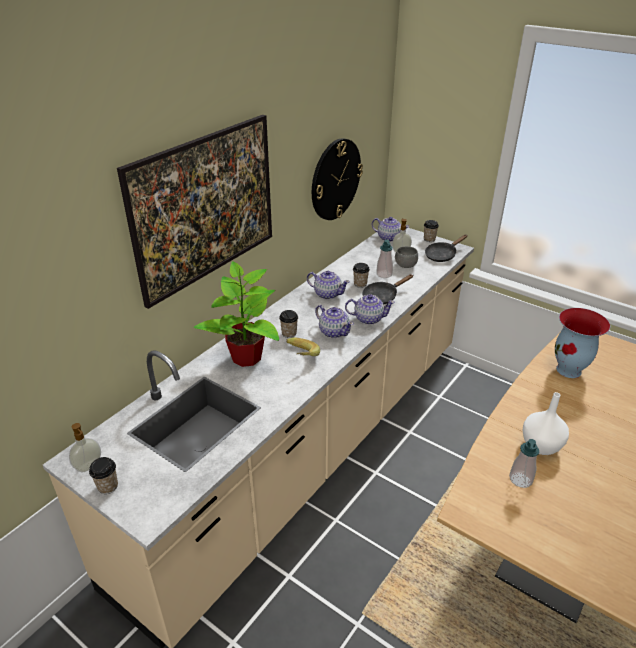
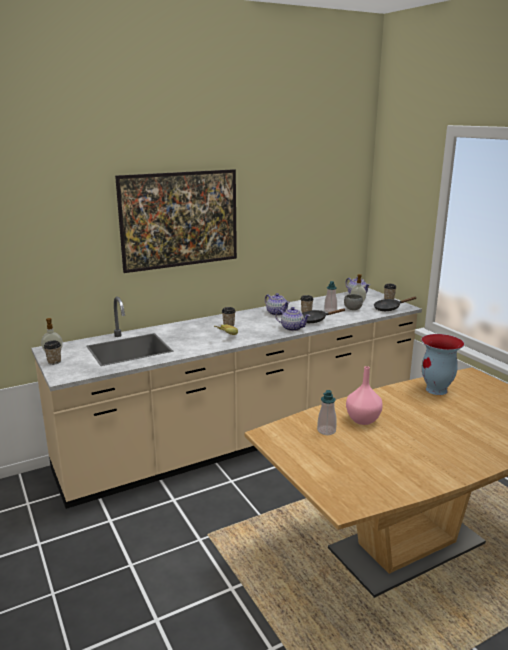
camera: 25 degrees right, 15 degrees down
(246, 358) = (188, 330): potted plant -> none
(333, 332) = (260, 329): teapot -> none
(335, 179) = (305, 234): wall clock -> none
(541, 447) = (362, 420): white vase -> pink vase

